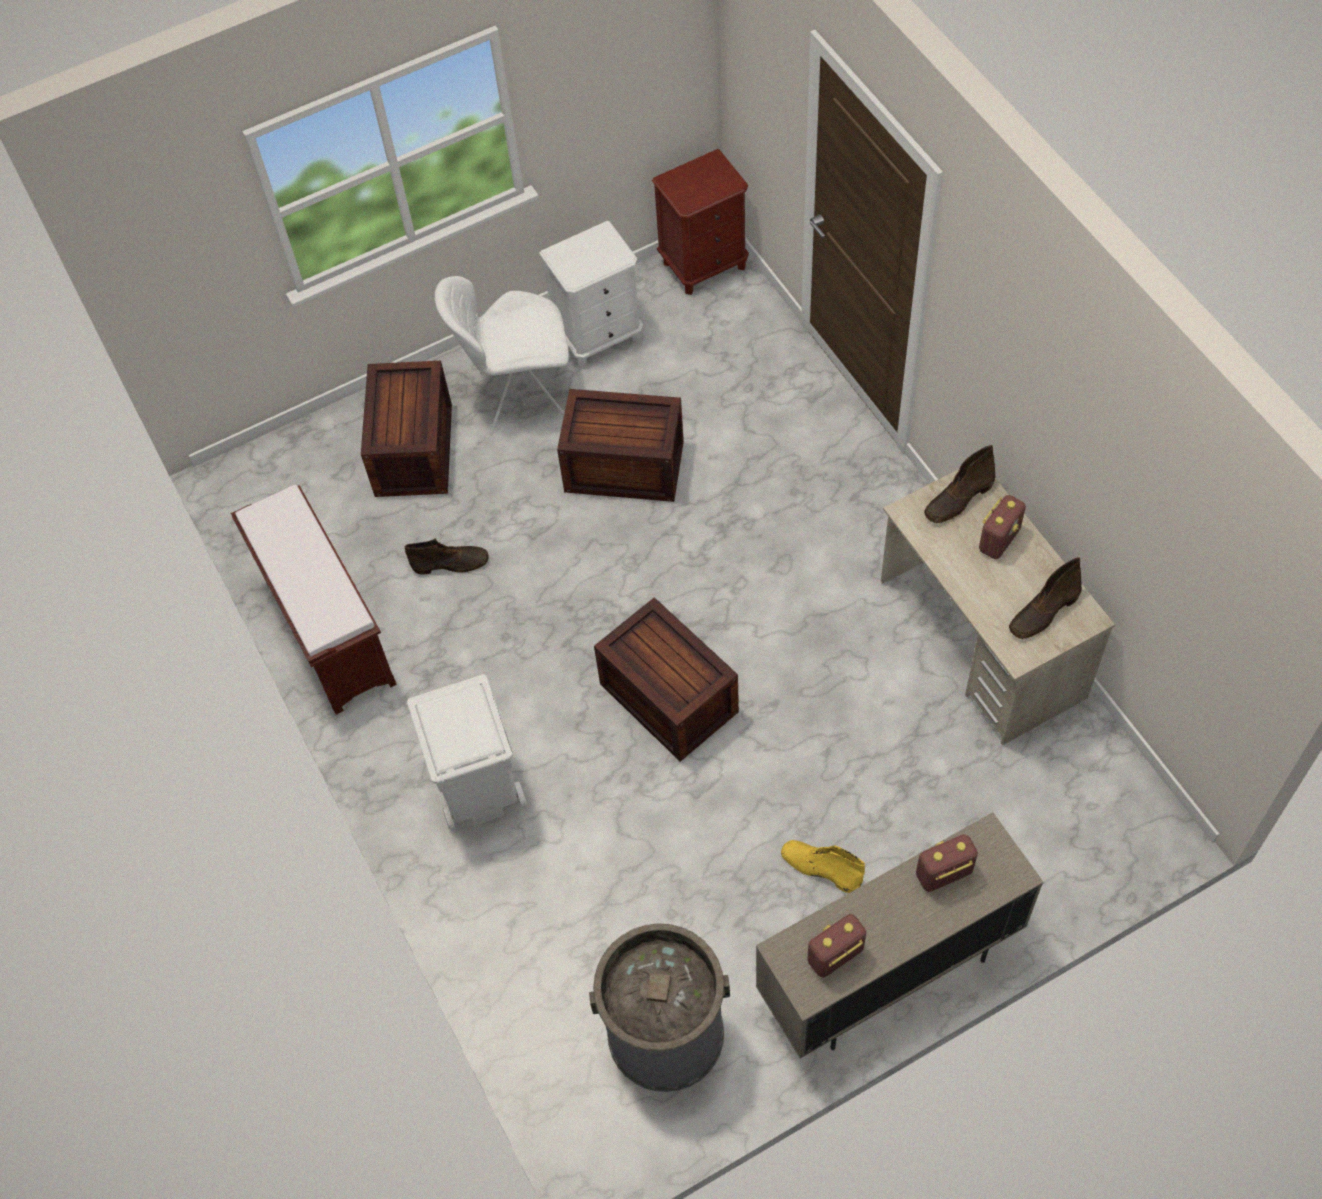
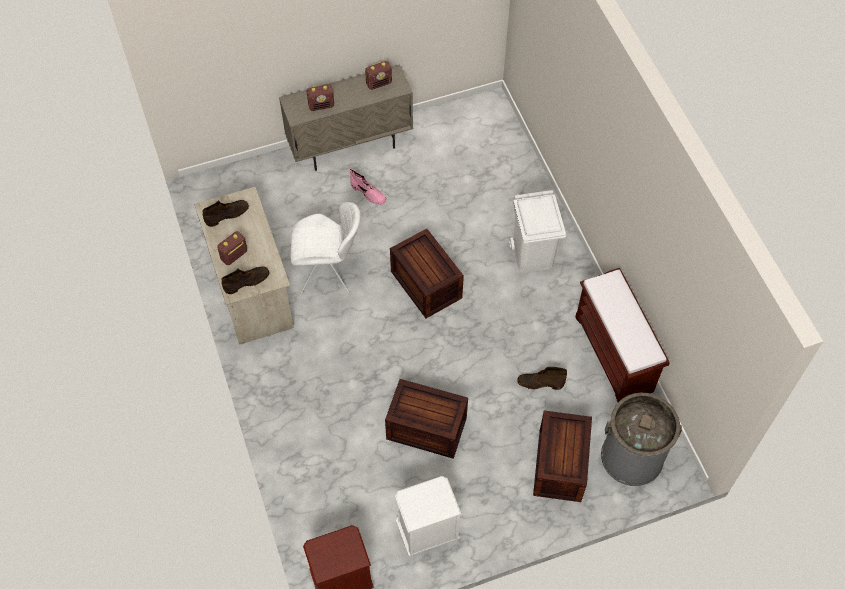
camera: 175 degrees left, 0 degrees up
(520, 397) = (486, 493): white chair -> white chair (328, 273)
(666, 1033) = (456, 140): grey trash can -> grey trash can (632, 456)
(820, 868) = (368, 193): yellow boot -> pink boot

